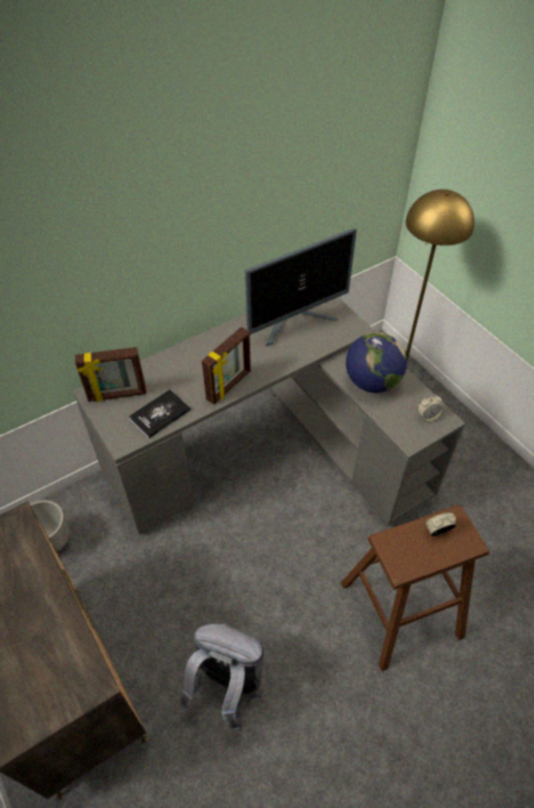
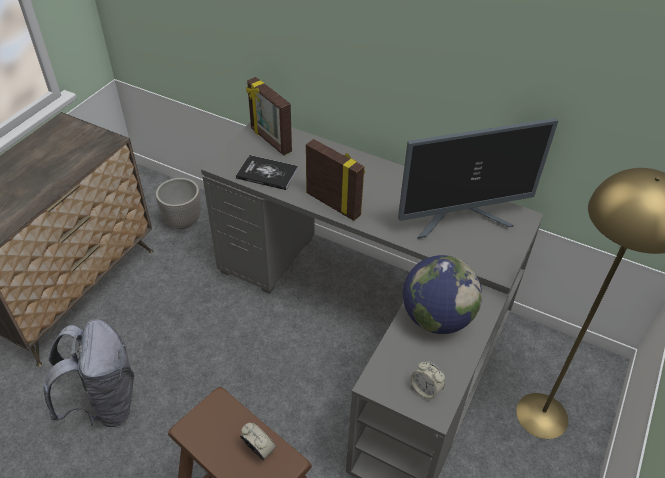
camera: 60 degrees right, 5 degrees down
(229, 386) = (333, 204): picture frame -> picture frame turned 150 degrees counterclockwise
(296, 321) = (461, 218): monitor -> monitor turned 45 degrees counterclockwise

